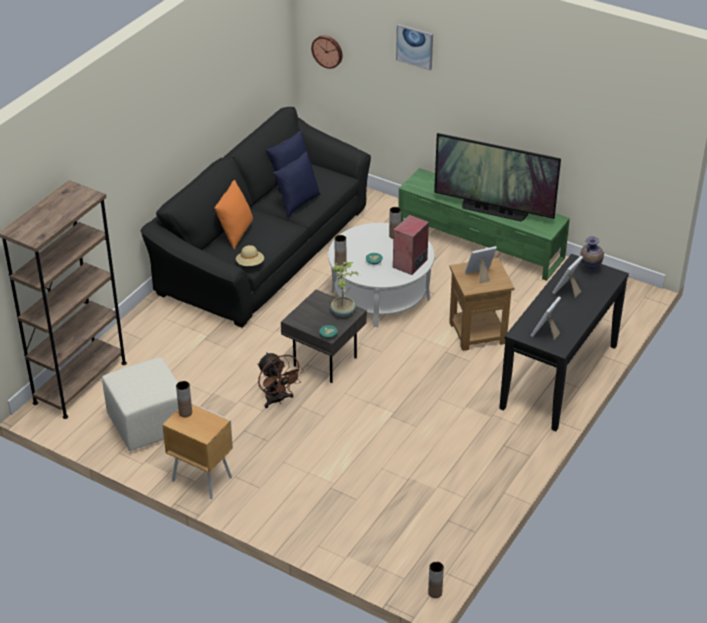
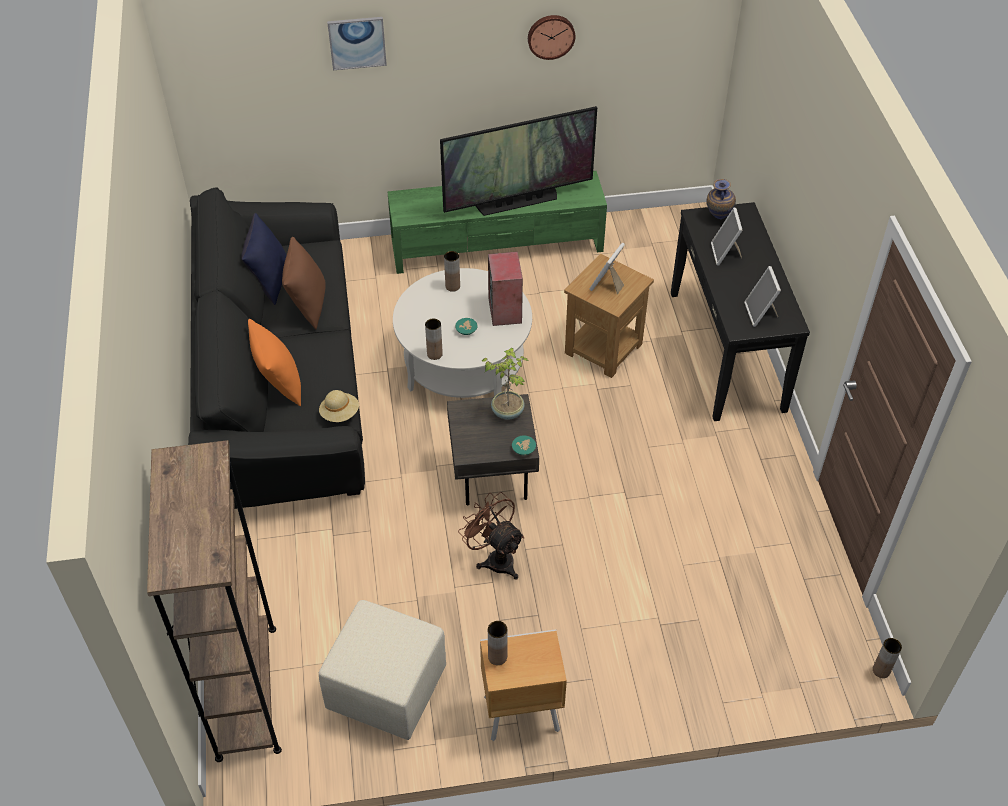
camera: 40 degrees left, 10 degrees up
(277, 400) = (495, 558): brown fan -> brown fan turned 150 degrees counterclockwise
(297, 203) = (308, 306): blue pillow -> brown pillow
(328, 51) = (223, 95): wall clock -> wall clock (551, 36)

